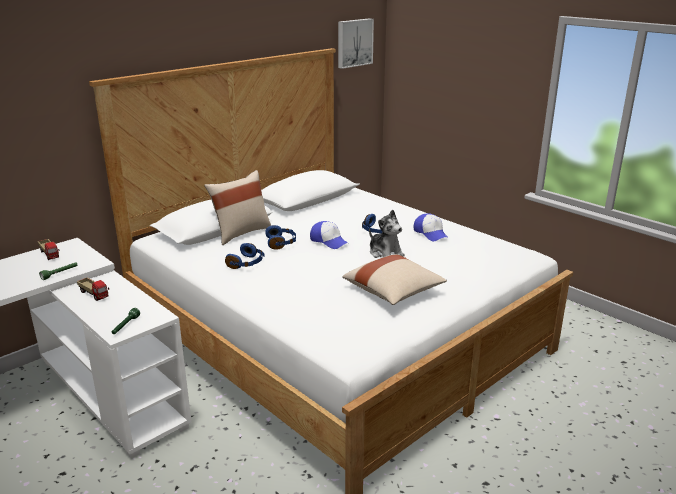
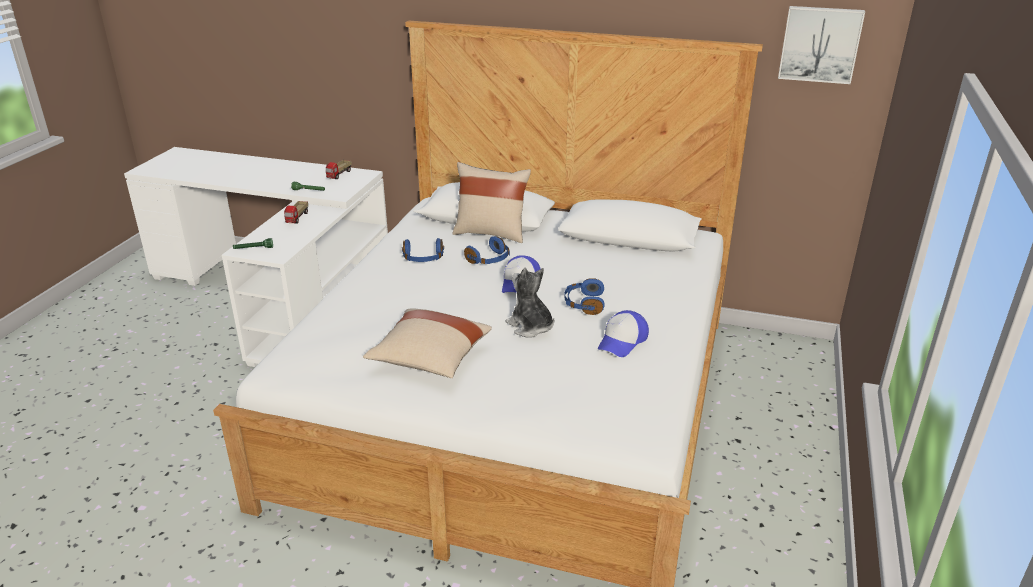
camera: 60 degrees right, 5 degrees up
(385, 253) = (530, 327): plush toy -> plush toy turned 120 degrees clockwise

